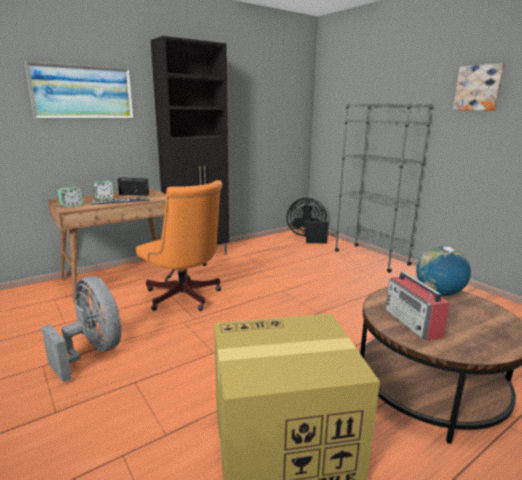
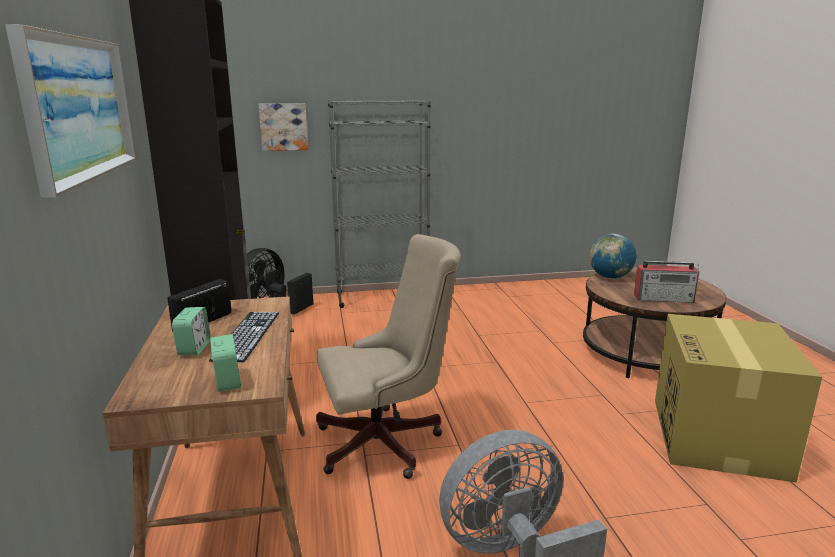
camera: 65 degrees left, 0 degrees up
(184, 298) = (387, 443): orange office chair -> beige office chair
(478, 88) = (468, 82): picture -> picture (283, 126)

